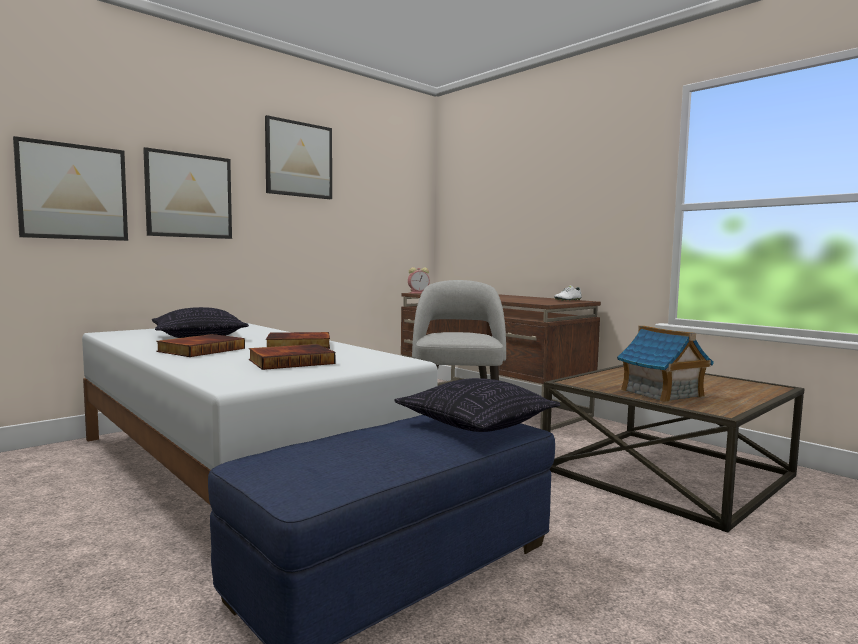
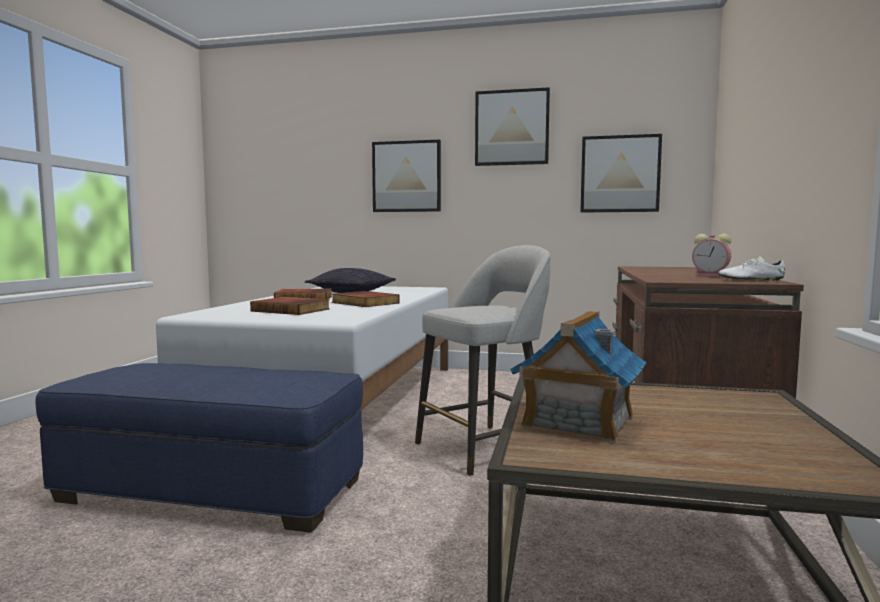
camera: 55 degrees right, 0 degrees up
(73, 192) = (328, 183): picture -> picture (620, 174)
(419, 293) = (635, 266): alarm clock -> alarm clock (711, 276)
(477, 424) = (283, 382): pillow -> none

